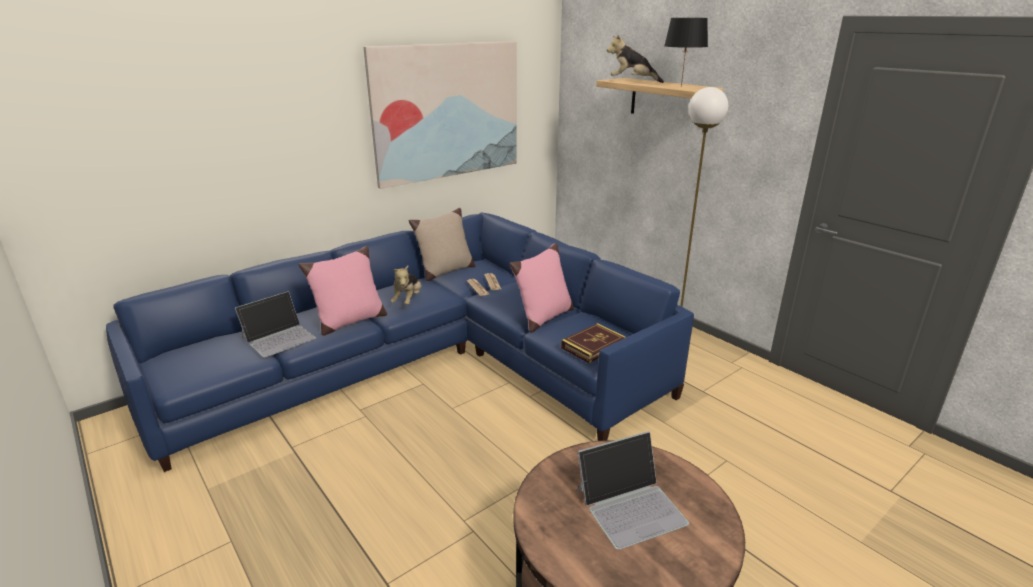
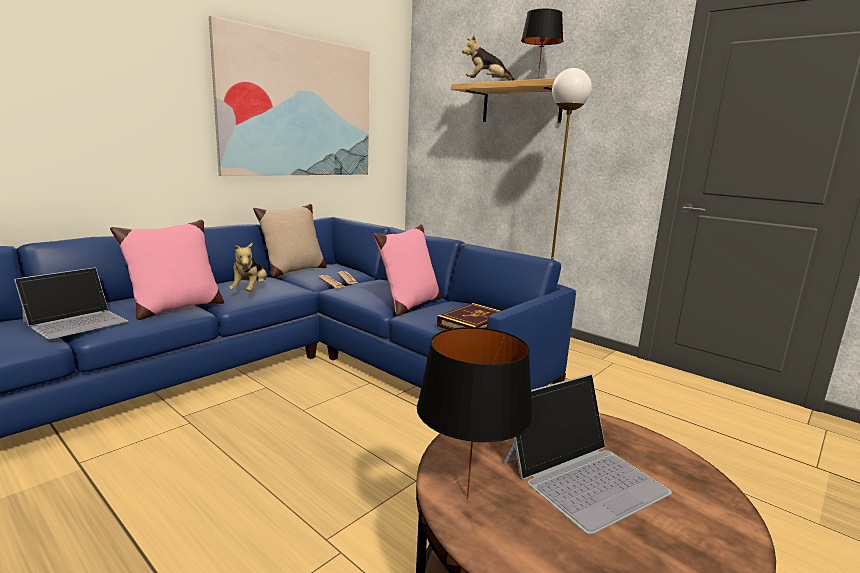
camera: 10 degrees left, 10 degrees down
(546, 517) = (468, 499): none -> black table lamp

